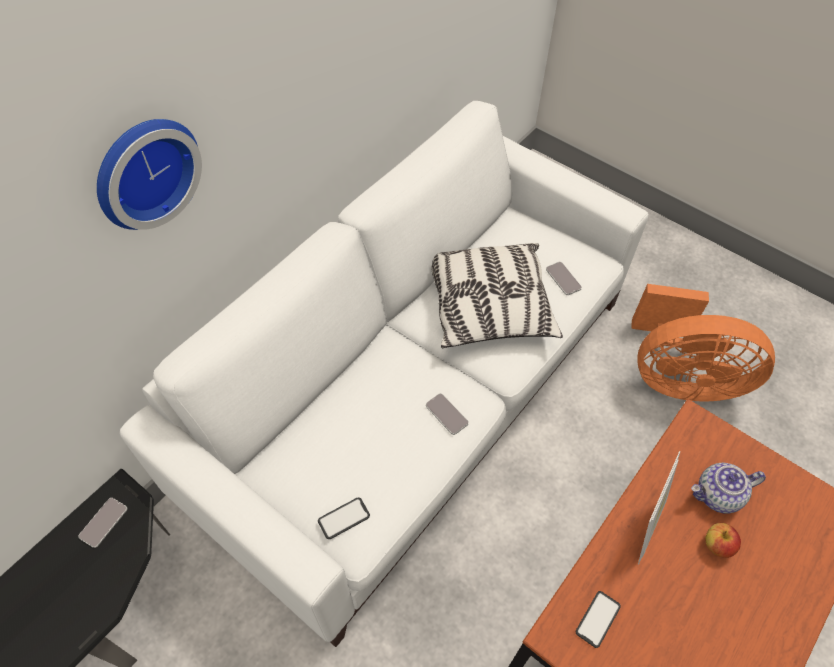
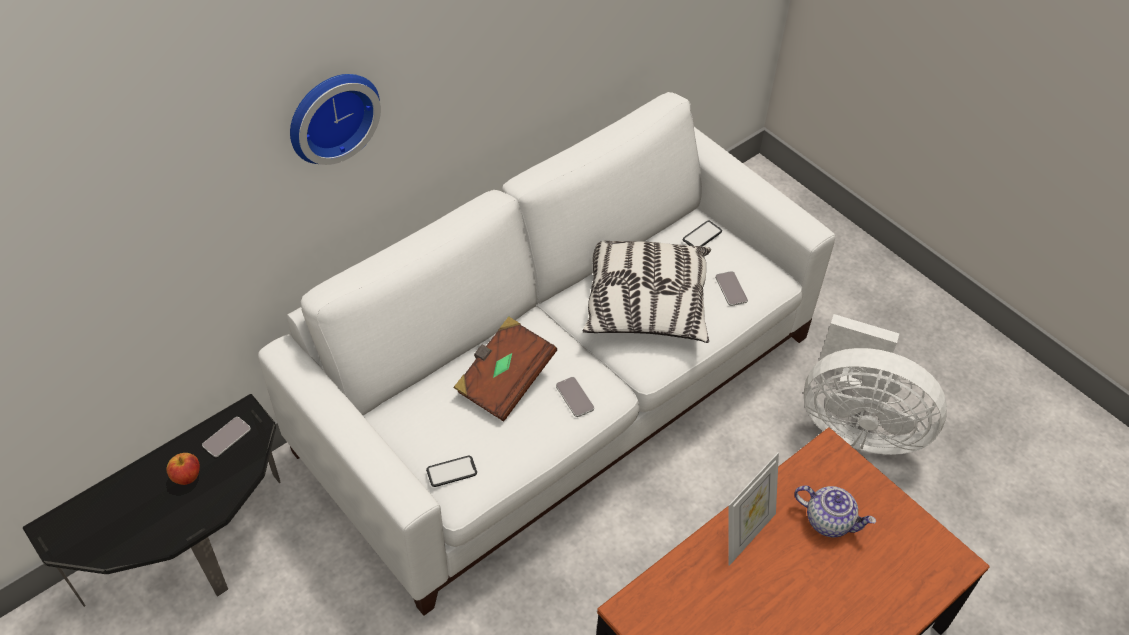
camera: 10 degrees right, 5 degrees down
(374, 408) = (504, 380): none -> brown book
(597, 619) = (674, 604): phone -> phone (702, 236)
(679, 378) = (857, 425): orange fan -> white fan
(717, 495) = (829, 520): teapot -> teapot turned 150 degrees counterclockwise
(717, 545) = (813, 564): apple -> apple (187, 477)

